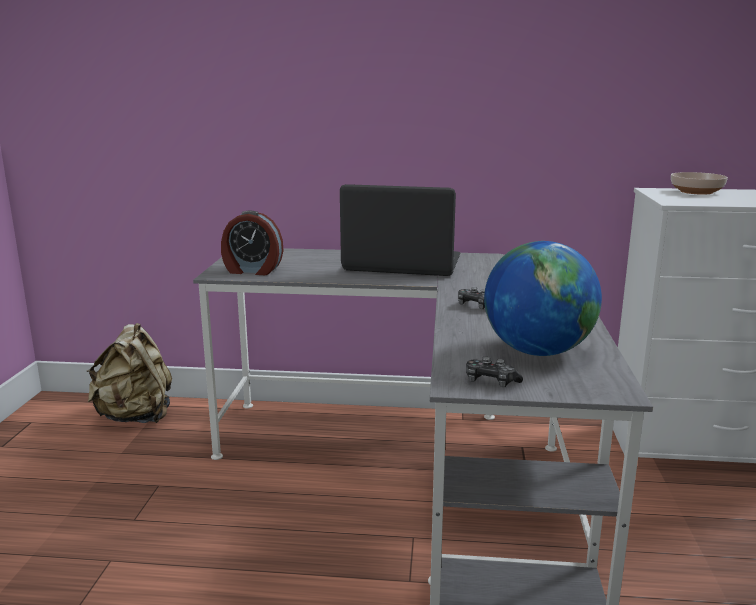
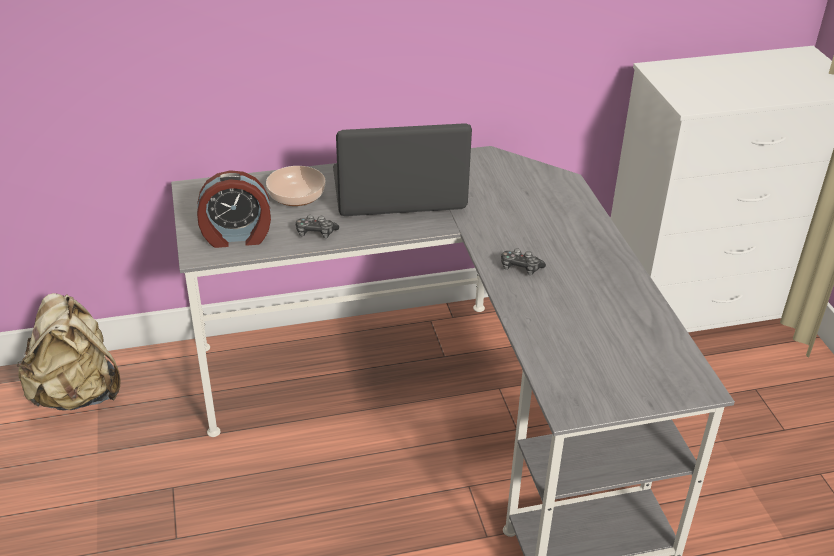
camera: 20 degrees left, 20 degrees up
(490, 382) = (594, 398): game controller -> game controller (315, 233)
(537, 351) = (612, 339): globe -> none
(696, 191) = (699, 69): bowl -> bowl (296, 196)

